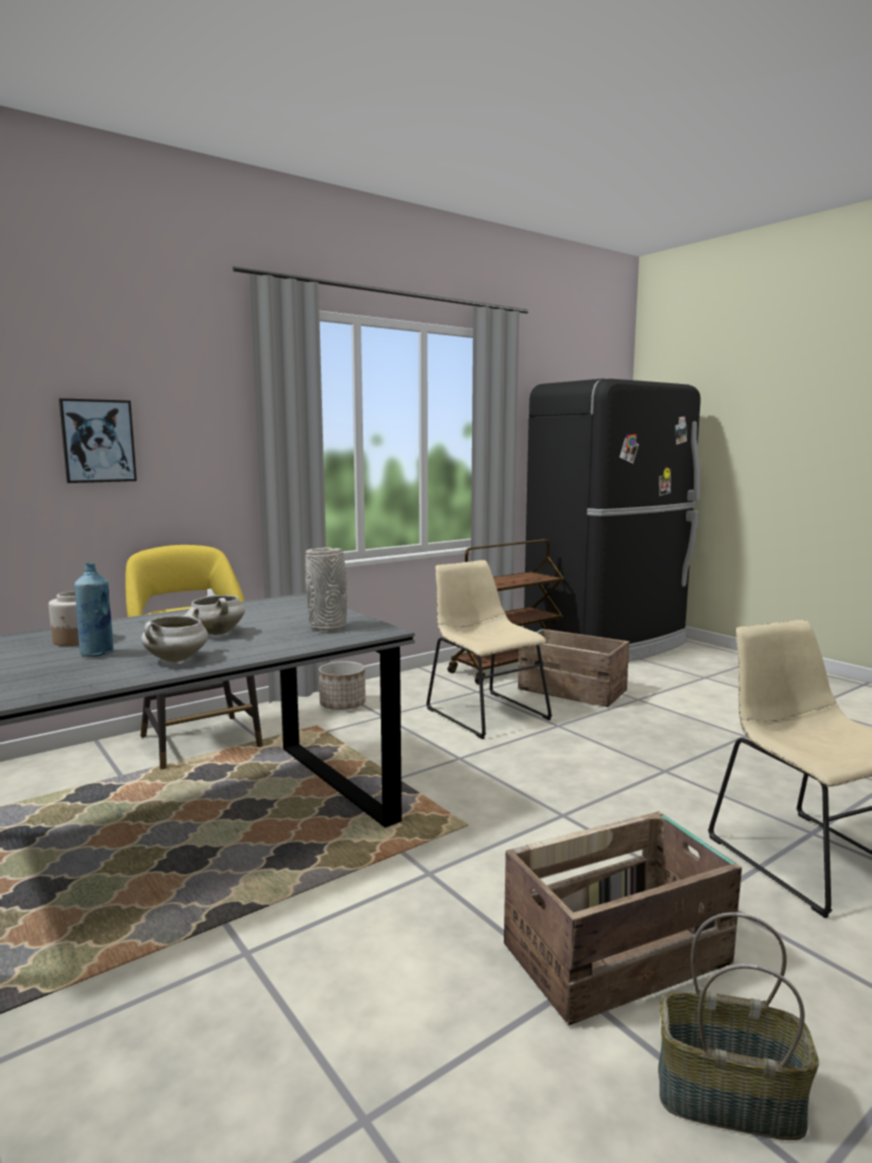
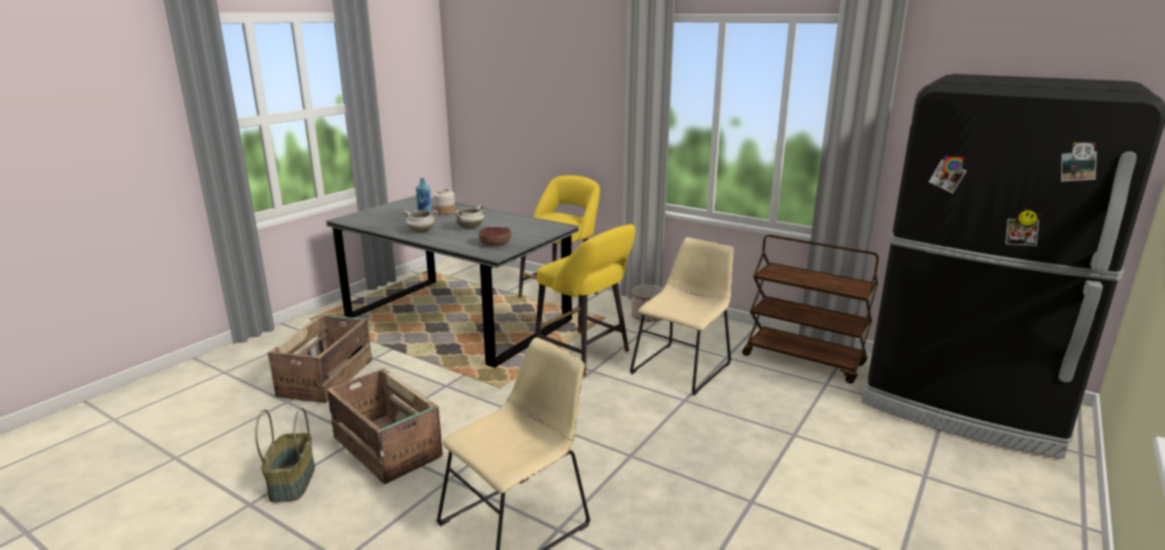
camera: 70 degrees right, 10 degrees up
(98, 441) = (551, 107): picture -> none
(329, 627) = (495, 244): grey vase -> bowl
(412, 754) = (585, 354): none -> yellow stool
(571, 690) = (779, 397): crate -> crate (327, 377)

